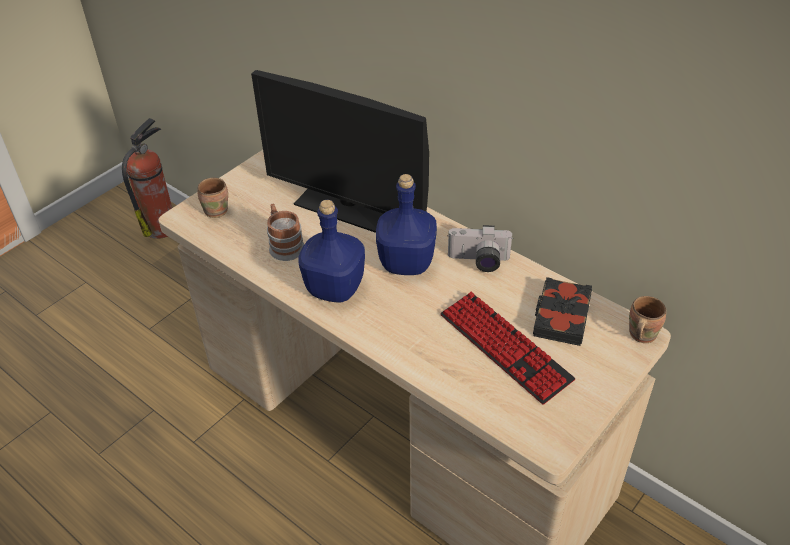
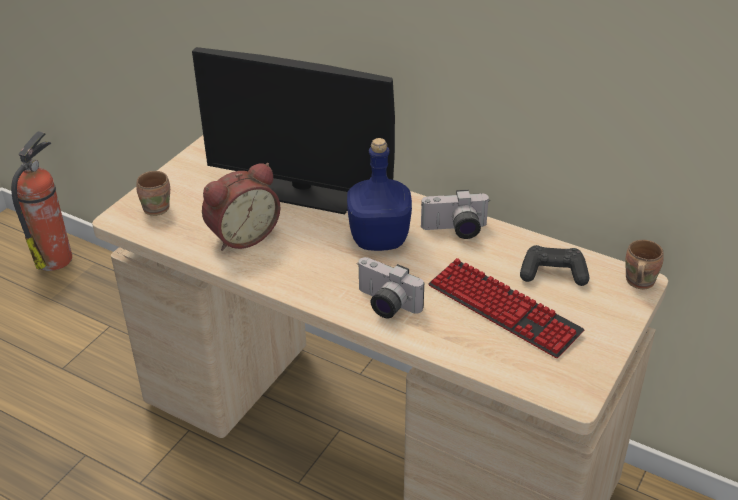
camera: 10 degrees left, 5 degrees down
(284, 245) = (242, 235): mug -> alarm clock
(333, 288) = (307, 272): blue bottle -> none
(396, 329) = (385, 304): none -> camera
(560, 316) = (553, 273): black book -> black game controller

